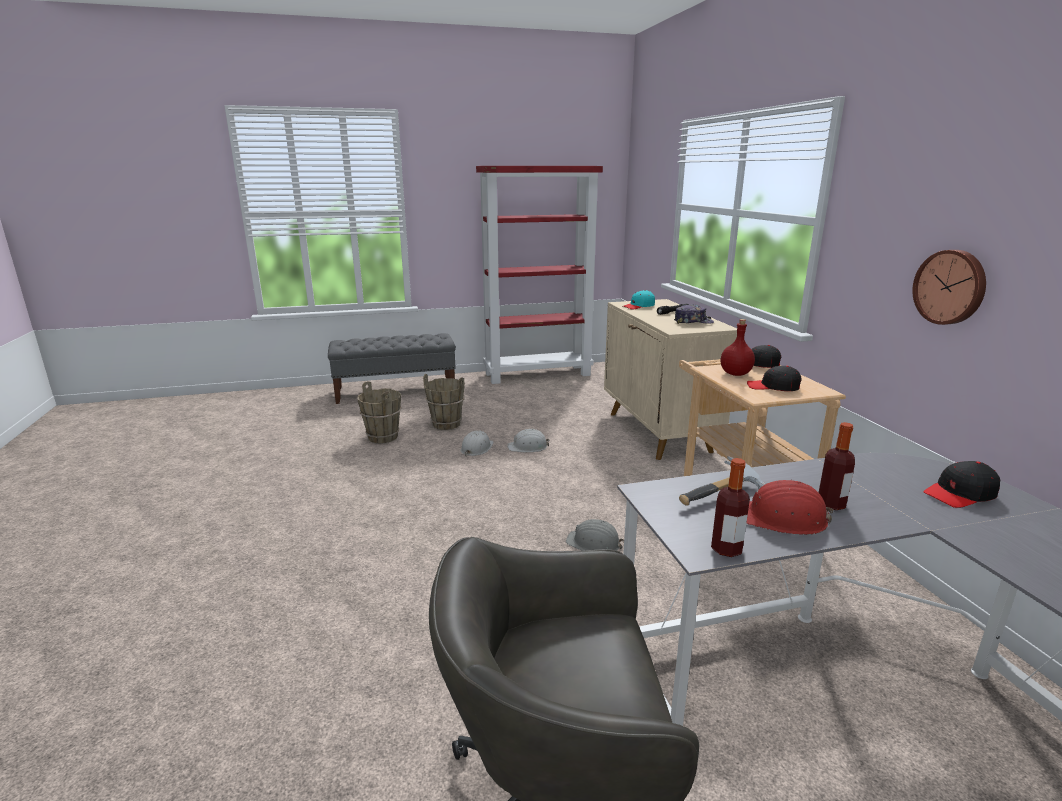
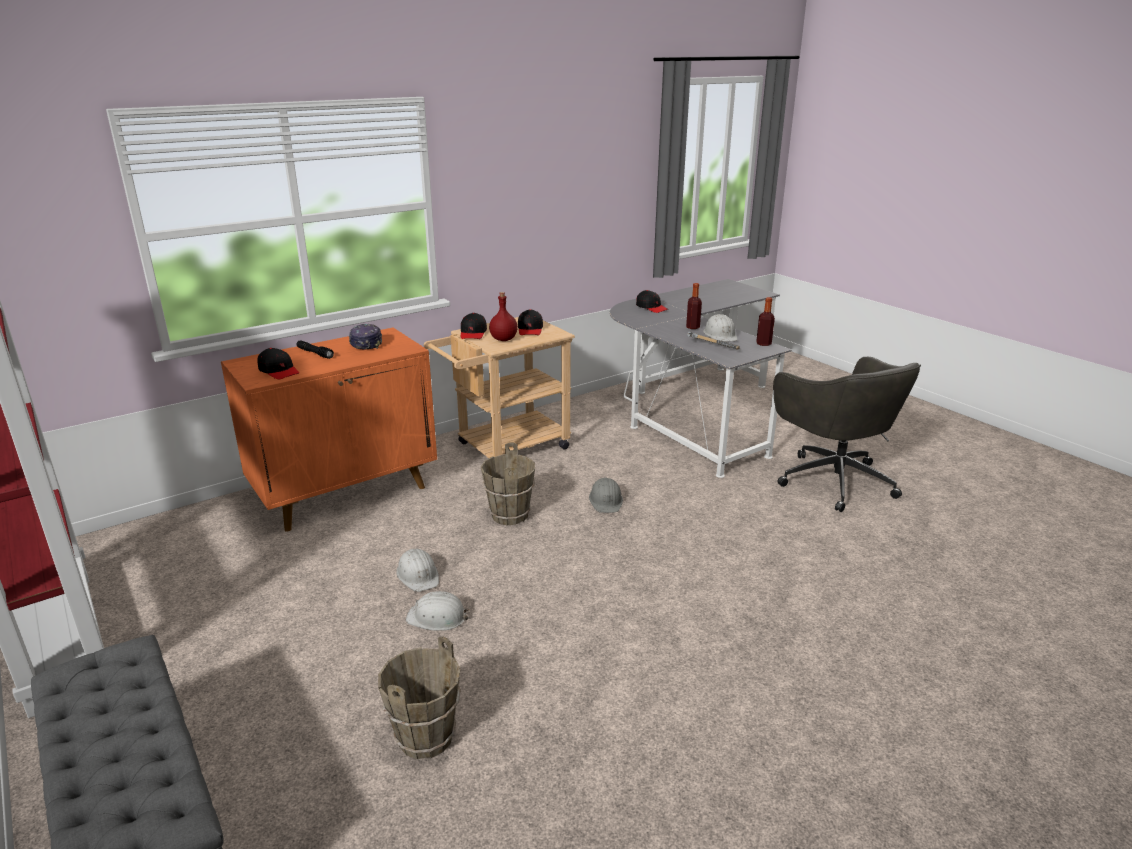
camera: 110 degrees left, 5 degrees up
(446, 424) = (349, 678): brown bucket -> brown bucket (509, 515)
(639, 306) = (279, 371): turquoise cap -> black cap
(659, 432) = (347, 493): beige cabinet -> orange cabinet
(782, 518) = (720, 335): red hard hat -> white hard hat
(951, 287) = (546, 221): wall clock -> none

